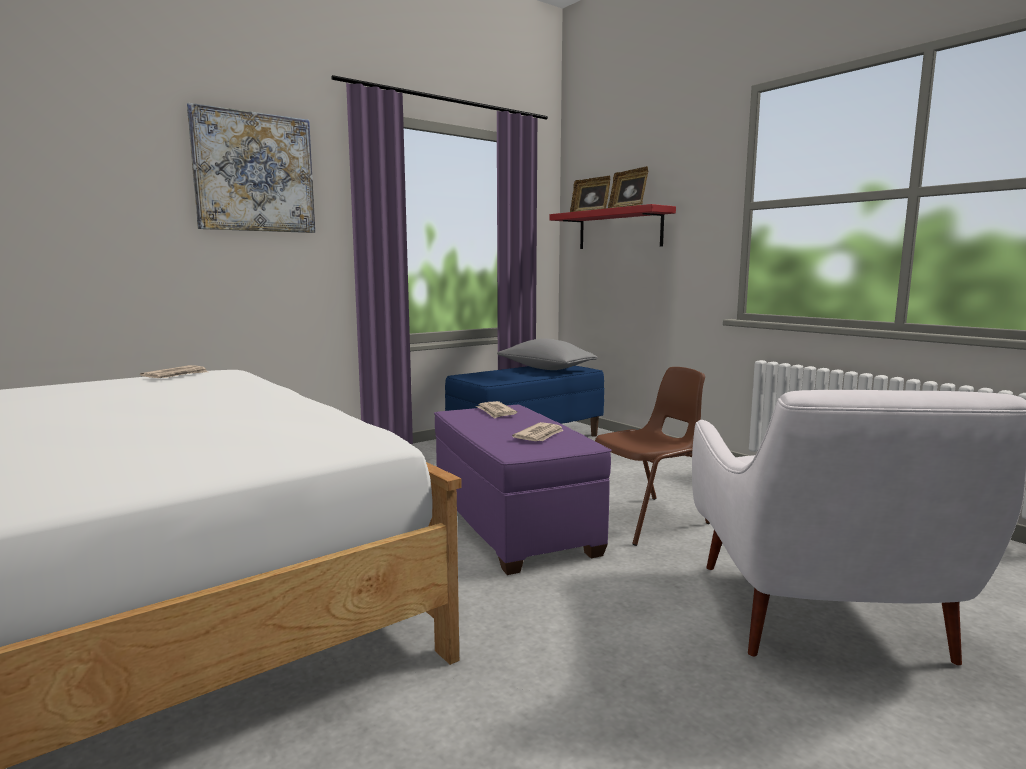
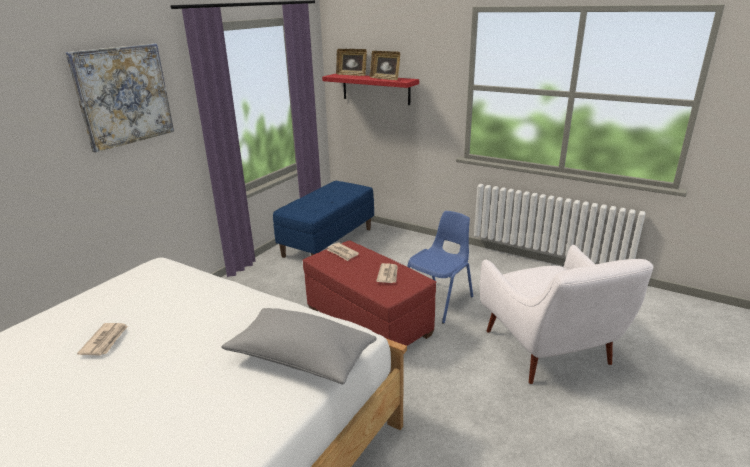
camera: 20 degrees left, 15 degrees up
(176, 375) = (133, 280): newspaper -> newspaper (105, 341)
(513, 524) = (368, 322): purple ottoman -> red ottoman
(545, 369) = (334, 191): grey pillow -> grey pillow (301, 359)
(646, 519) = (439, 301): brown chair -> blue chair

